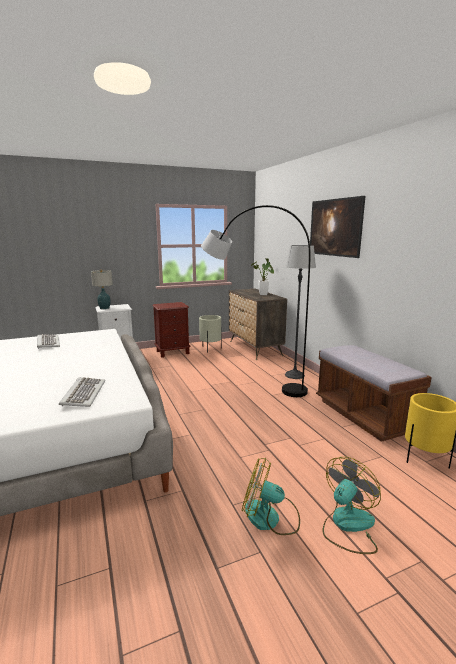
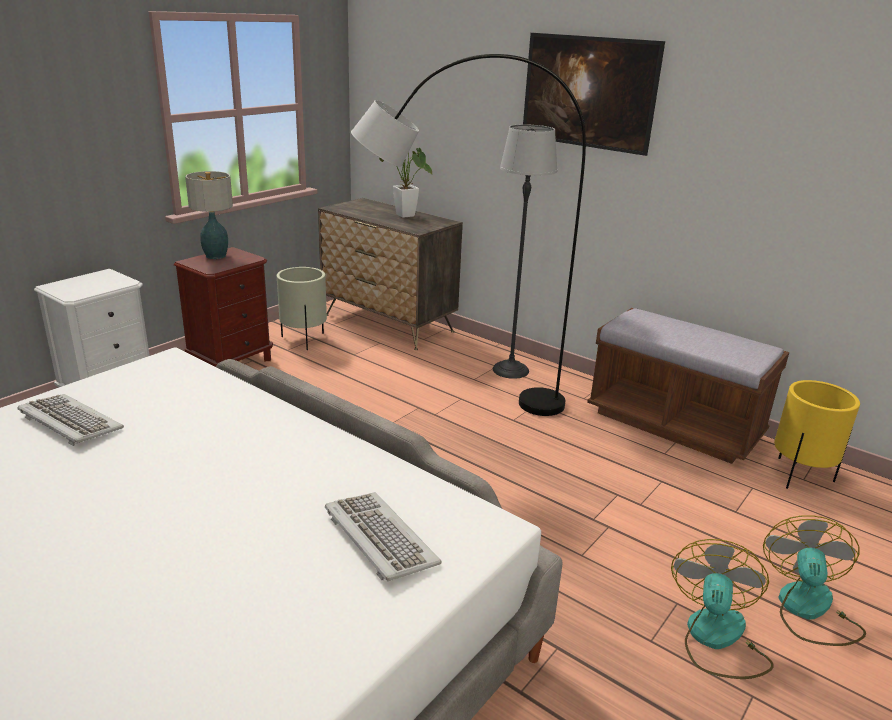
camera: 30 degrees left, 10 degrees up
(105, 308) = (70, 289): table lamp -> table lamp (216, 256)
(270, 518) = (716, 639): fan -> fan turned 120 degrees clockwise

